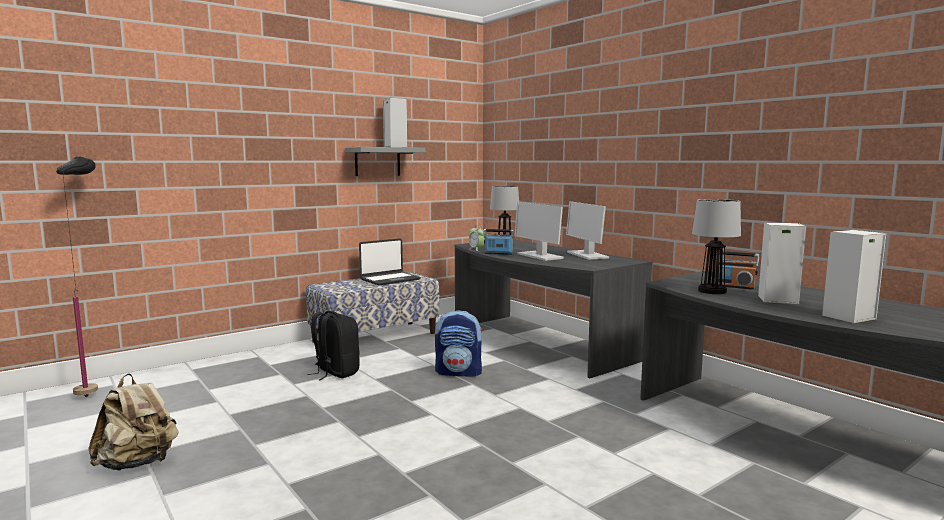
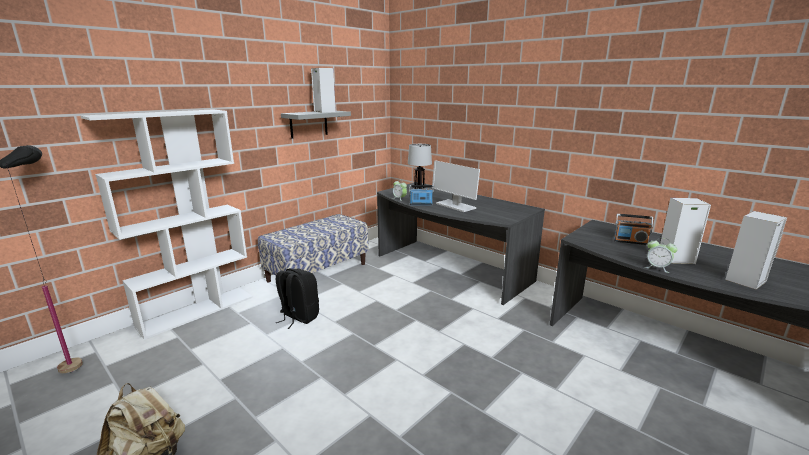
camera: 10 degrees left, 10 degrees up
(227, 360) = (197, 311): none -> white bookcase
(390, 279) = (327, 225): laptop -> none
(459, 372) = (401, 307): backpack -> none
(586, 255) = (490, 202): monitor -> none
(711, 291) = (619, 249): table lamp -> none
(743, 304) = (657, 268): none -> alarm clock

